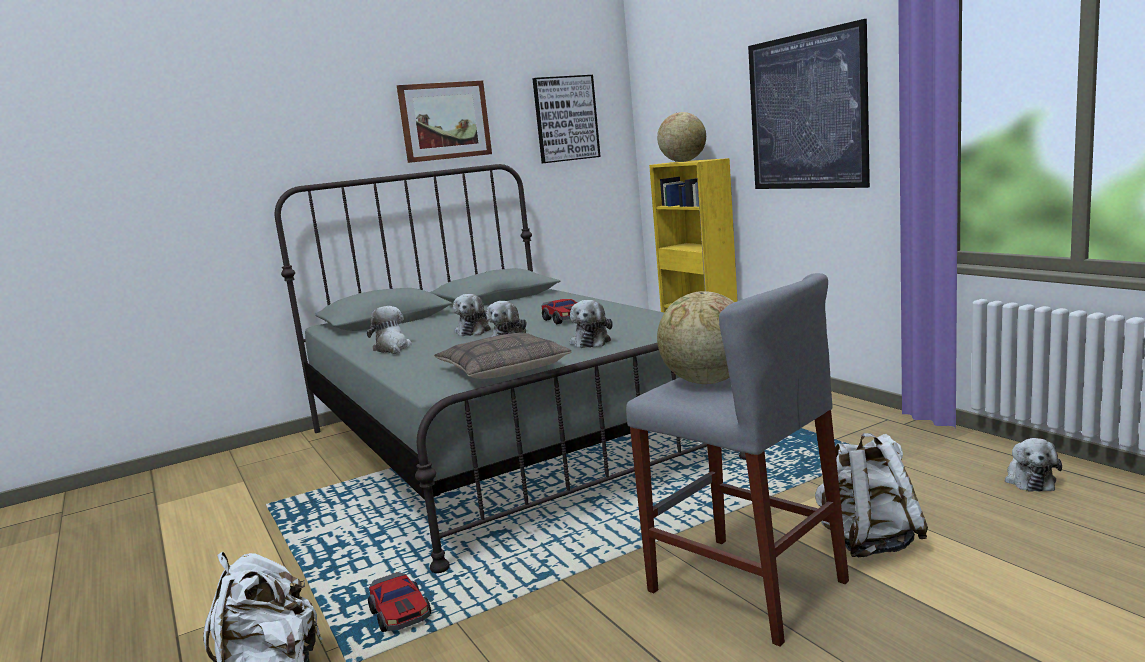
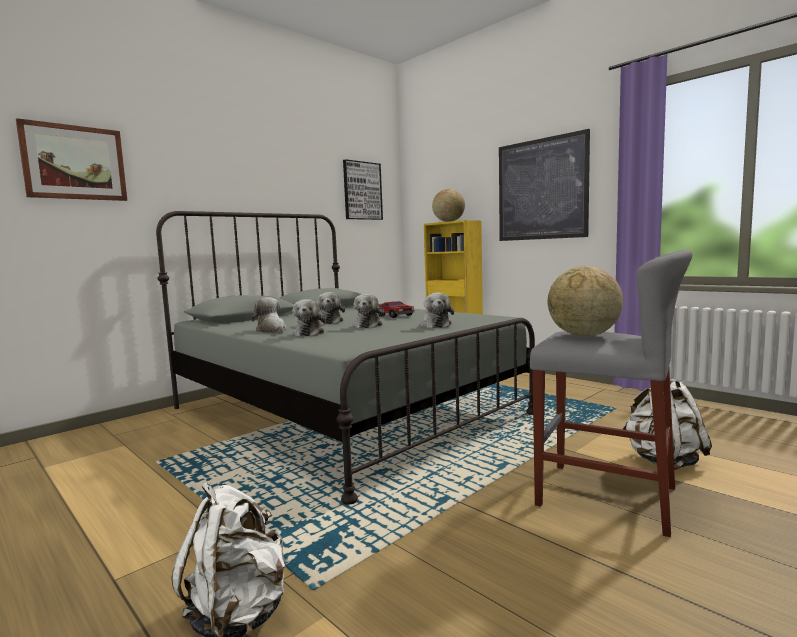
camera: 15 degrees left, 5 degrees down
(400, 613) = (335, 539): toy car -> none
(445, 121) = (284, 179): picture -> picture (74, 163)
(502, 369) = (387, 339): pillow -> none
(1029, 480) = (725, 419): plush toy -> plush toy (309, 333)

